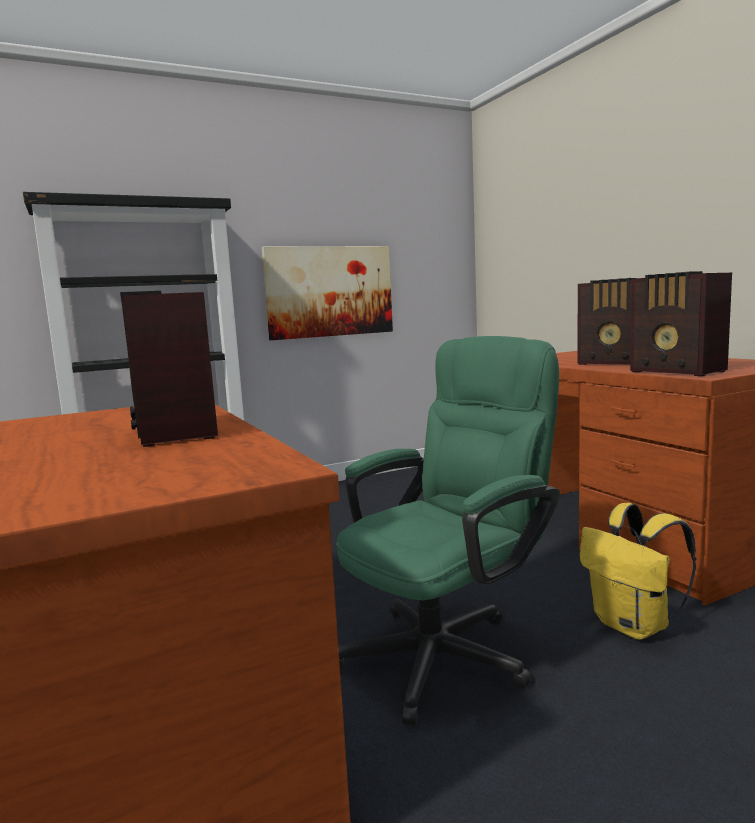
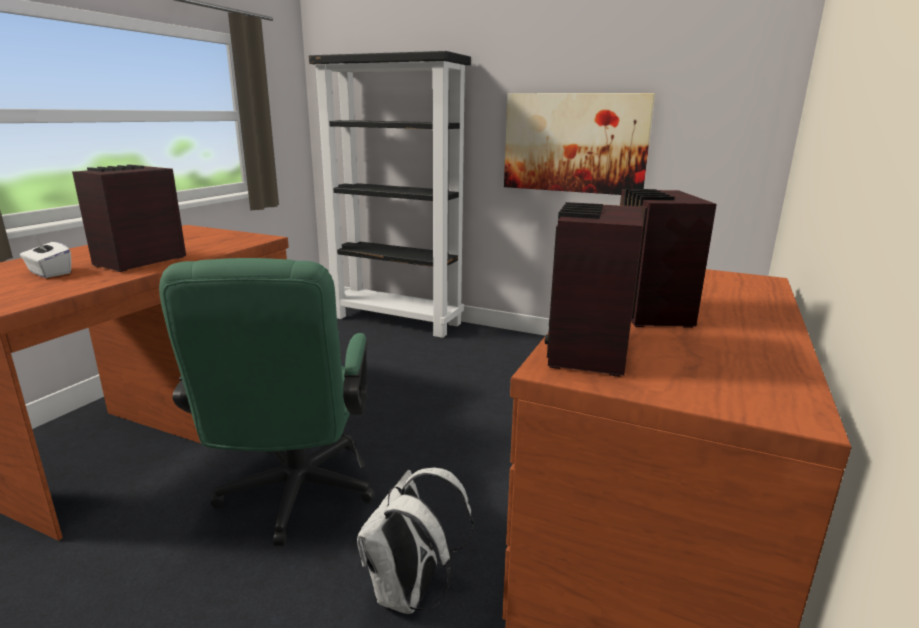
camera: 50 degrees right, 10 degrees up
(126, 461) = (49, 273): none -> white tissue box
(448, 650) = (294, 498): green office chair -> green office chair turned 75 degrees clockwise
(634, 626) = (410, 593): yellow backpack -> white backpack

